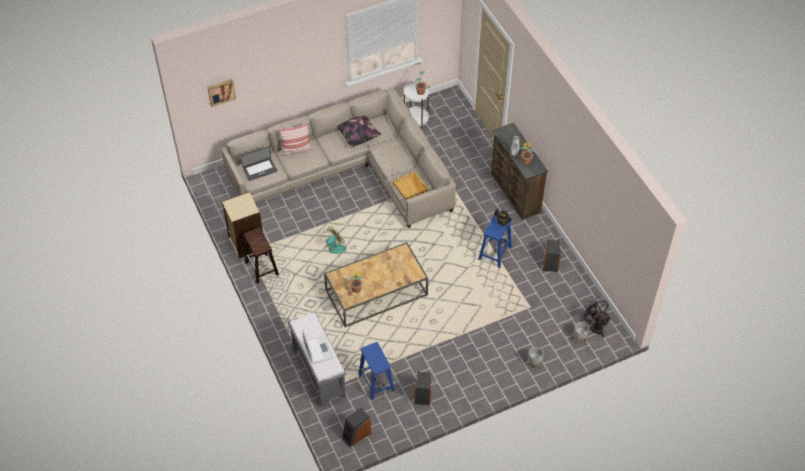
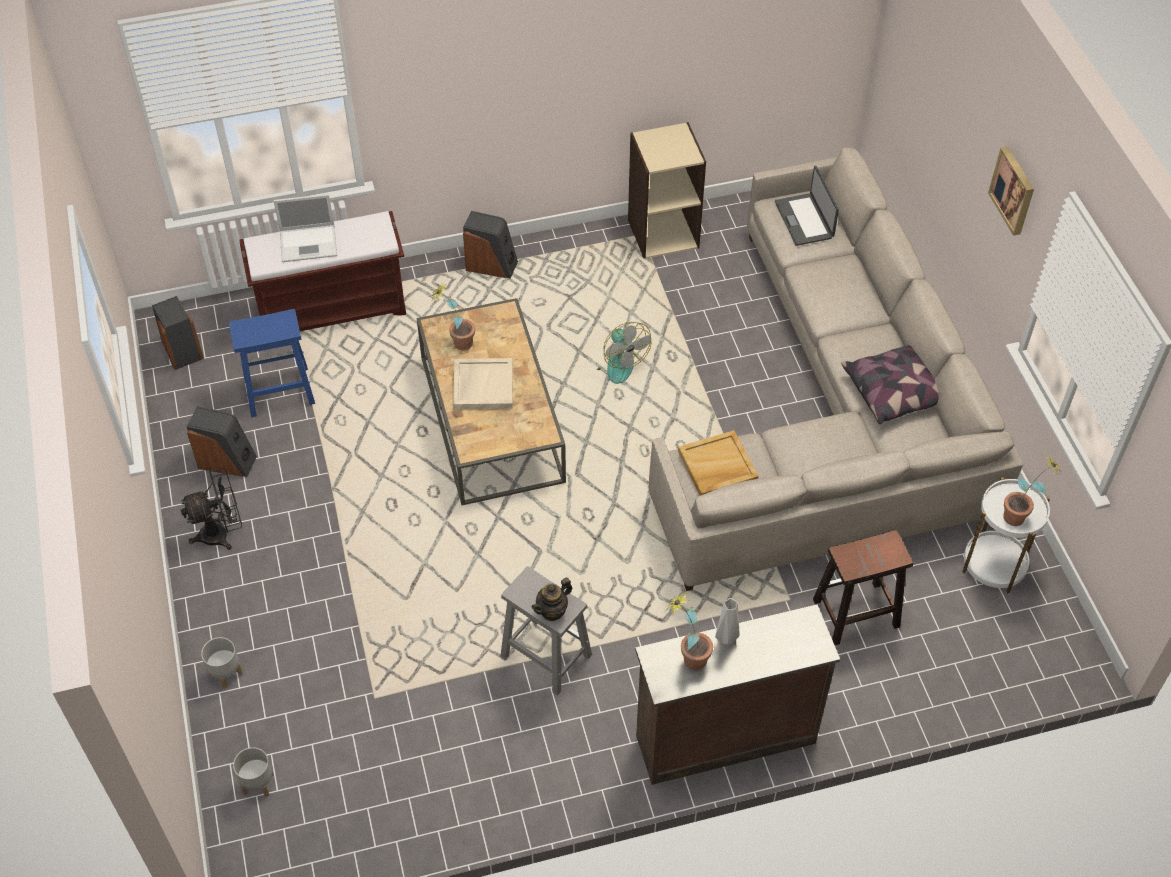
camera: 100 degrees right, 0 degrees up
(221, 92) = (914, 64): picture -> picture (1014, 190)
(262, 269) = (595, 251): brown stool -> brown stool (854, 614)
(296, 150) = (854, 281): pillow -> none
(318, 372) = (333, 309): grey bench -> brown bench
(380, 277) = (482, 385): none -> beige tray
(494, 253) = (544, 655): blue stool -> grey stool
(550, 262) = (492, 772): speaker -> speaker (491, 265)
(595, 326) = (280, 827): black fan -> black fan (222, 533)

